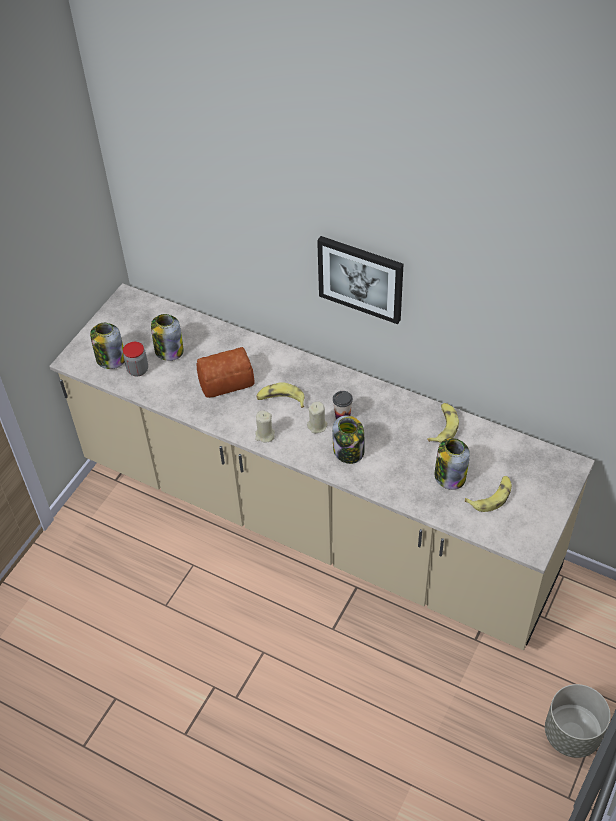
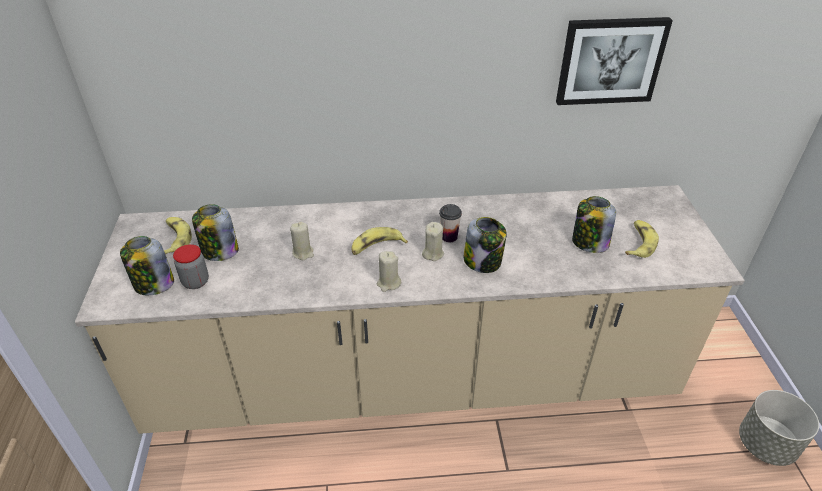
camera: 35 degrees left, 10 degrees down
(224, 379) = (303, 253): bread -> beige candle
(361, 278) = (428, 73): picture -> picture (610, 60)
(443, 426) = (542, 209): banana -> banana (175, 239)

